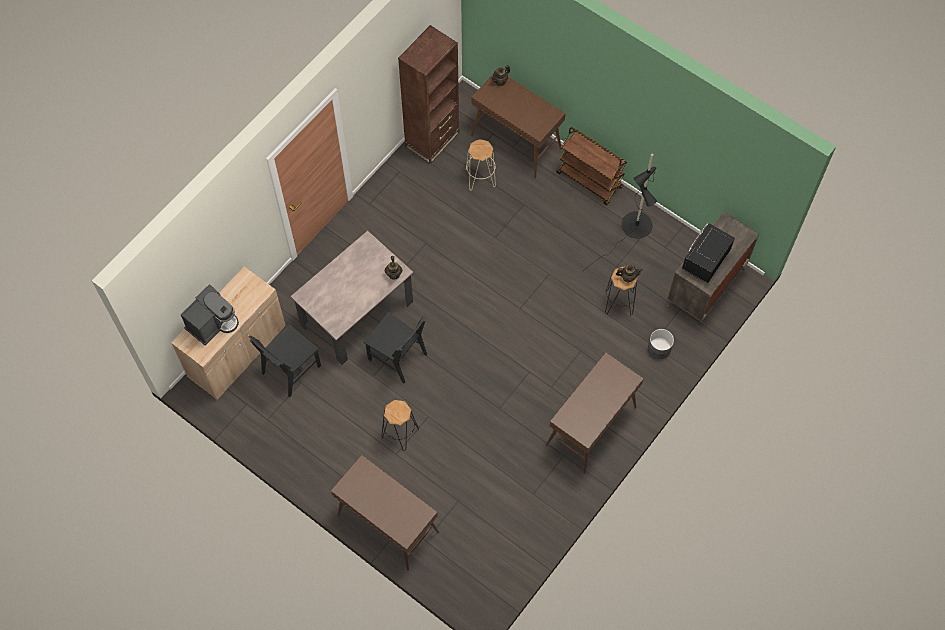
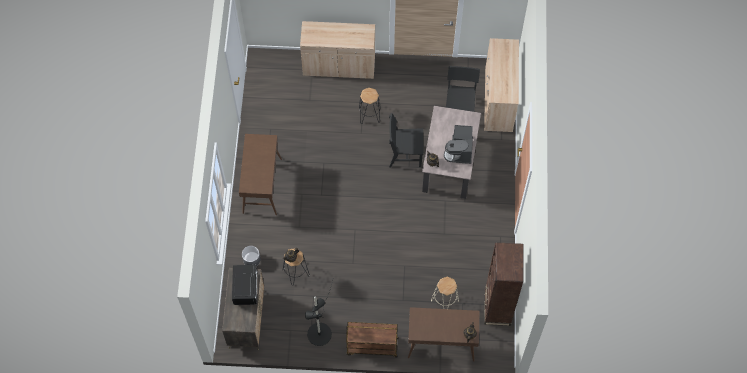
camera: 145 degrees right, 0 degrees up
(213, 323) = (506, 62): coffee machine -> coffee machine (460, 151)
(387, 524) = (339, 66): brown console table -> beige cabinet

